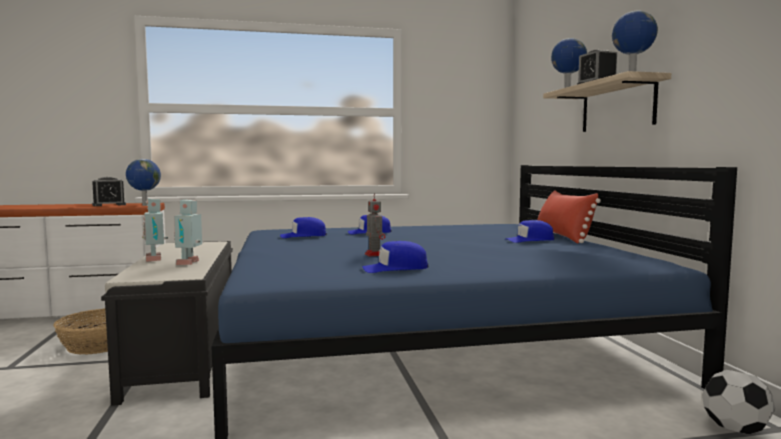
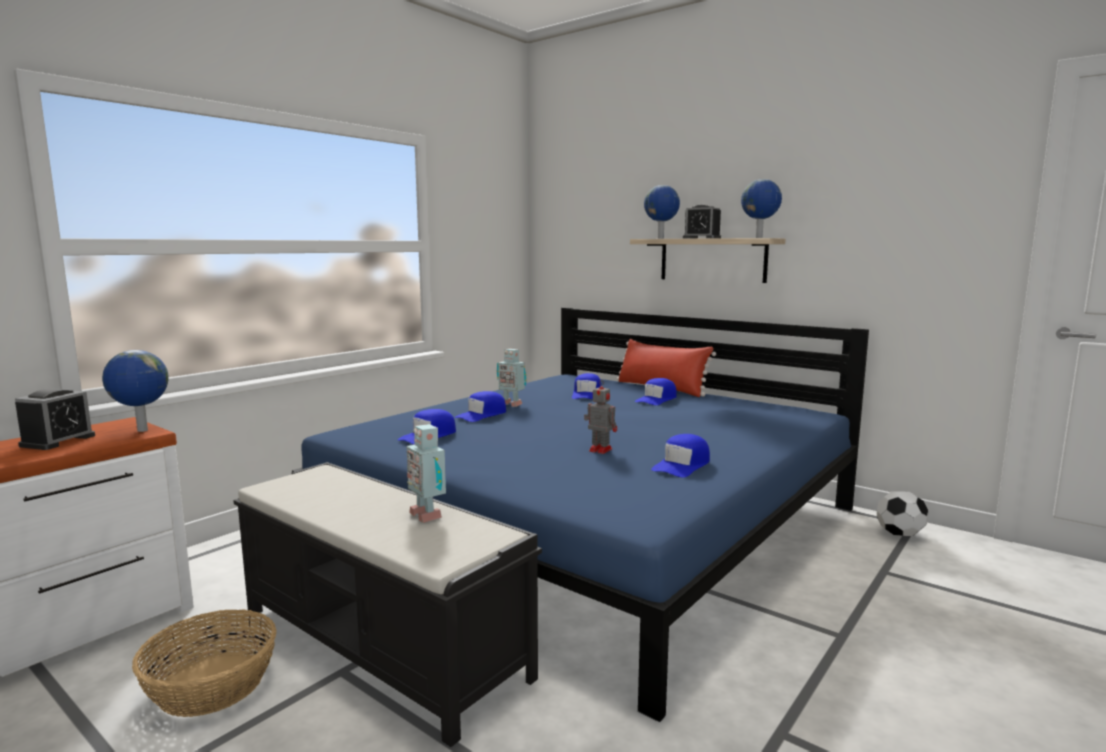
camera: 40 degrees left, 5 degrees up
(156, 259) = (357, 522): toy robot -> toy robot (511, 404)
(483, 232) = (587, 394): none -> blue cap

